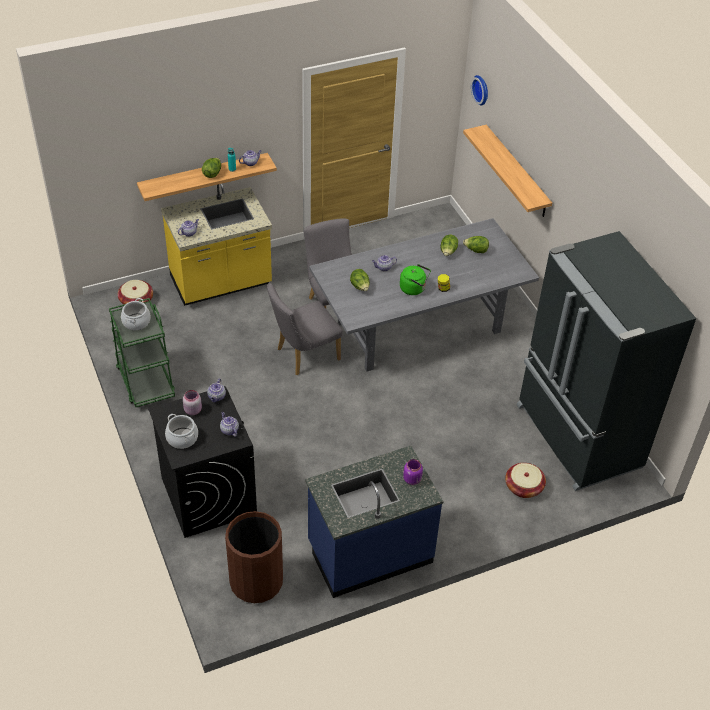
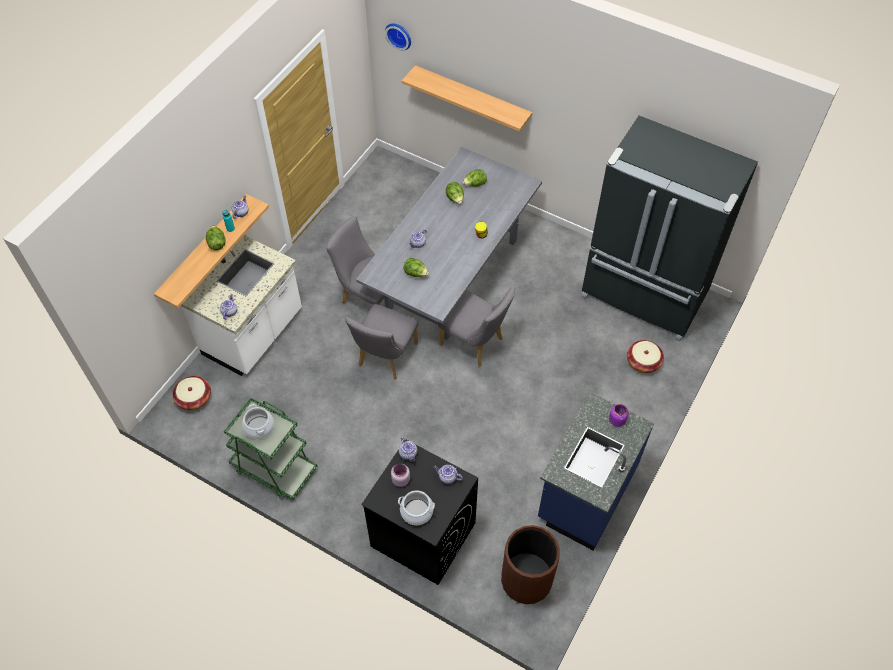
camera: 35 degrees left, 10 degrees up
(221, 283) = (254, 334): yellow counter -> white counter
(387, 387) = (475, 344): none -> grey chair
(414, 289) = (459, 249): green kettle -> none

